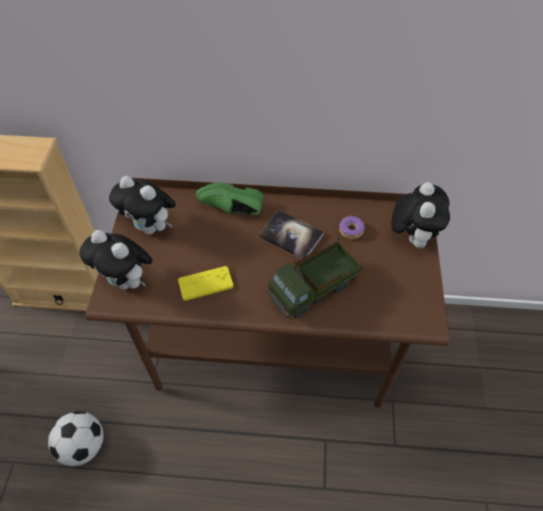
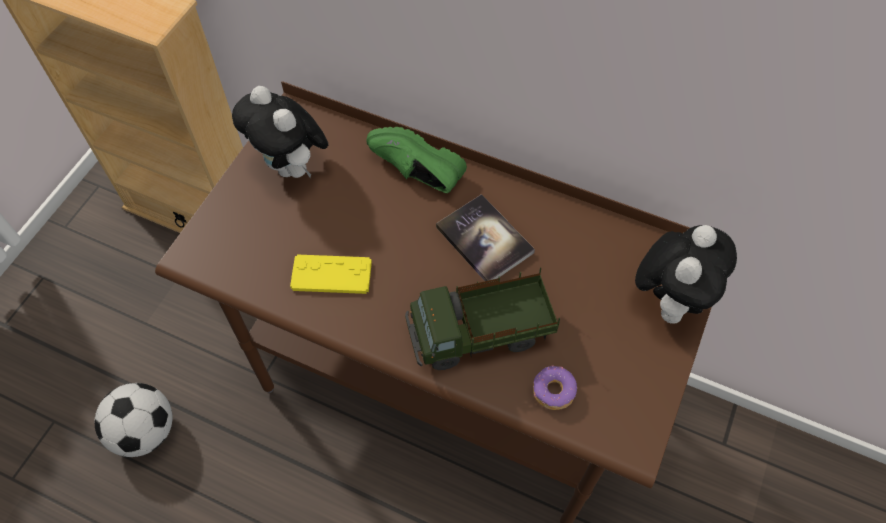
camera: 20 degrees right, 5 degrees up
(127, 281) = (227, 237): plush toy -> none
(350, 230) = (578, 259): donut -> donut (553, 391)

